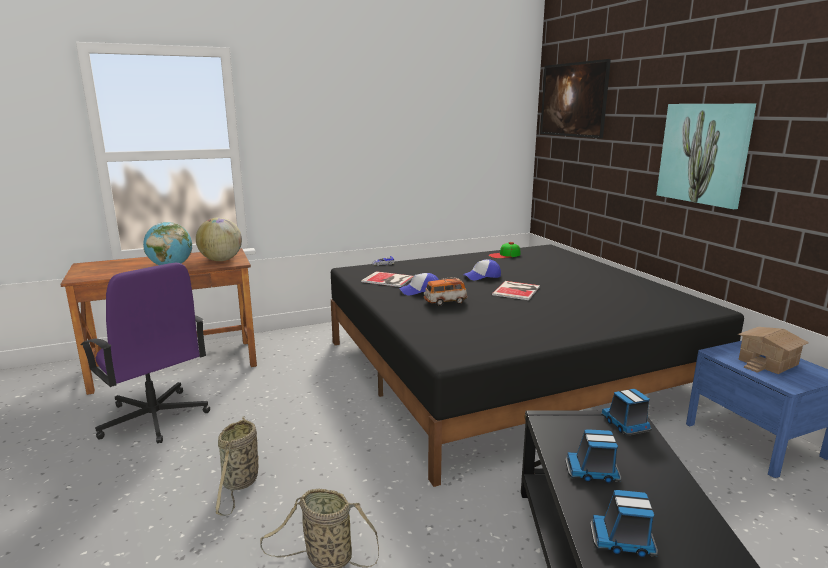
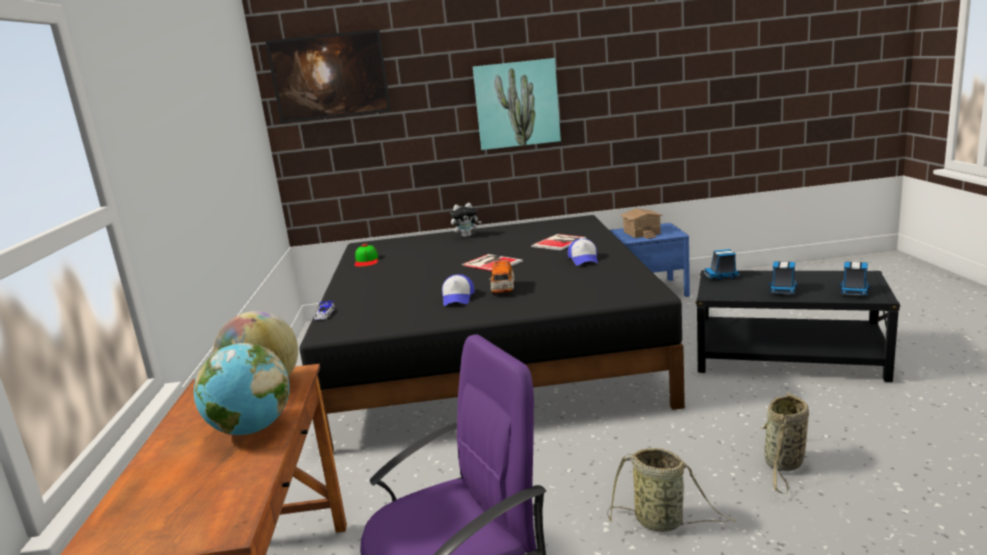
camera: 70 degrees left, 0 degrees up
(388, 280) = (399, 312): book -> book (560, 242)
(482, 276) = (433, 272): cap -> cap (584, 259)
(597, 273) = (466, 236): none -> plush toy

